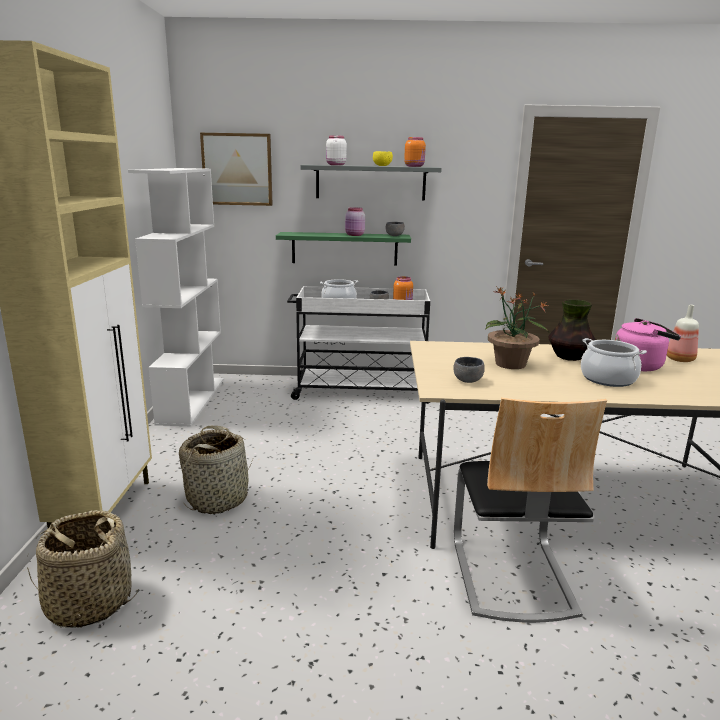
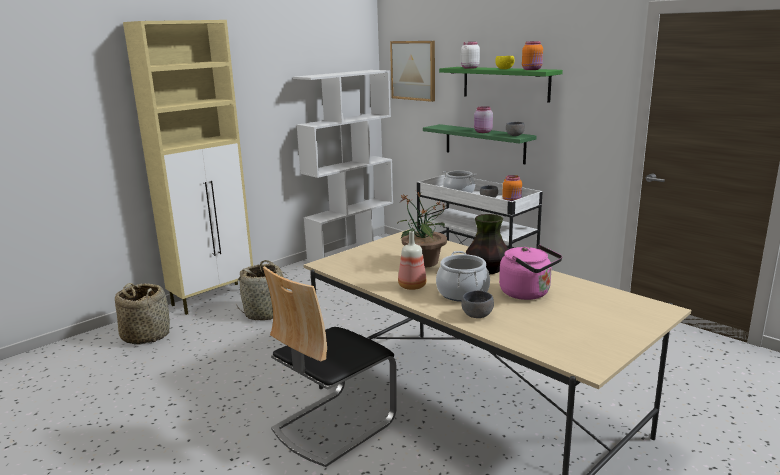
camera: 45 degrees right, 0 degrees up
(370, 182) = (505, 83): grey shelf -> green shelf
(467, 381) = (359, 264): grey bowl -> grey bowl (476, 316)
(680, 360) = (588, 301): bottle -> bottle (411, 286)

